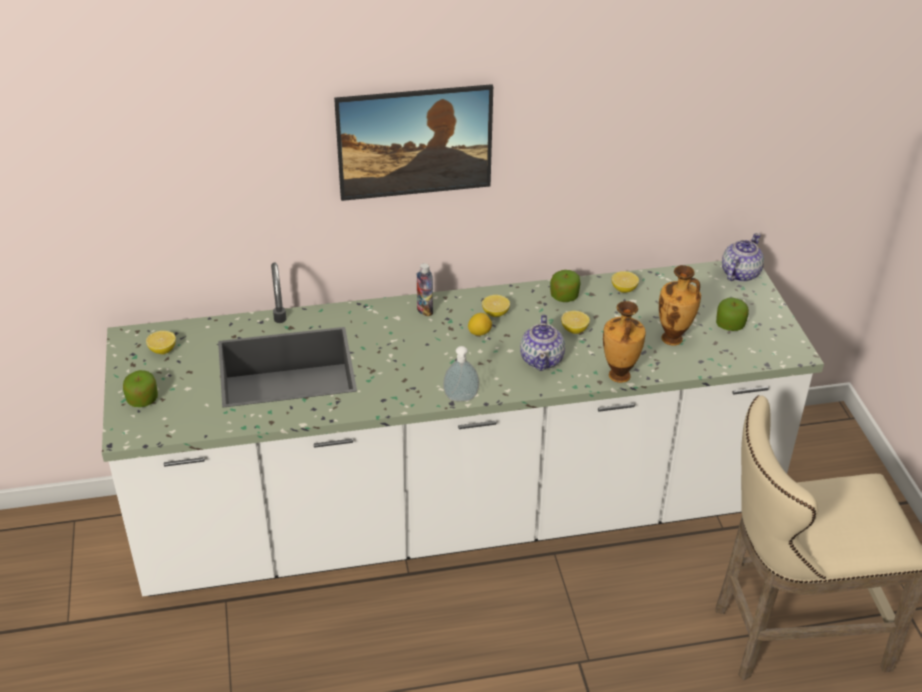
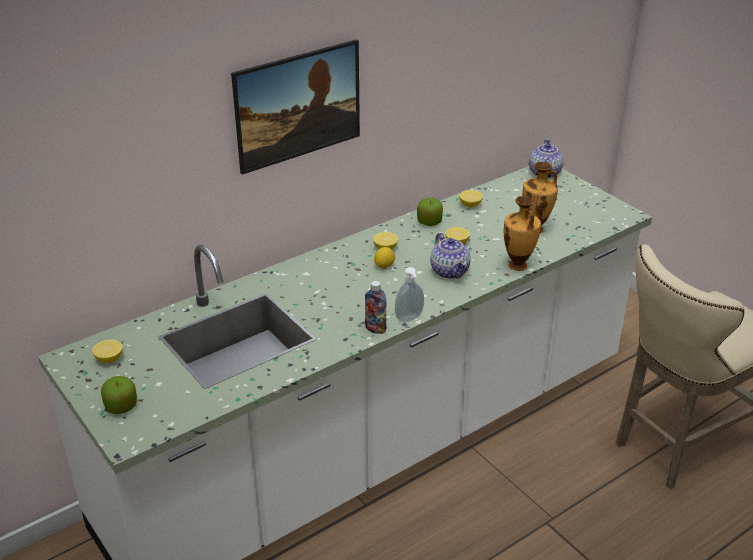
camera: 25 degrees left, 5 degrees down
(425, 310) = (325, 262): bottle -> bottle (375, 329)
(730, 325) = (567, 209): apple -> none

